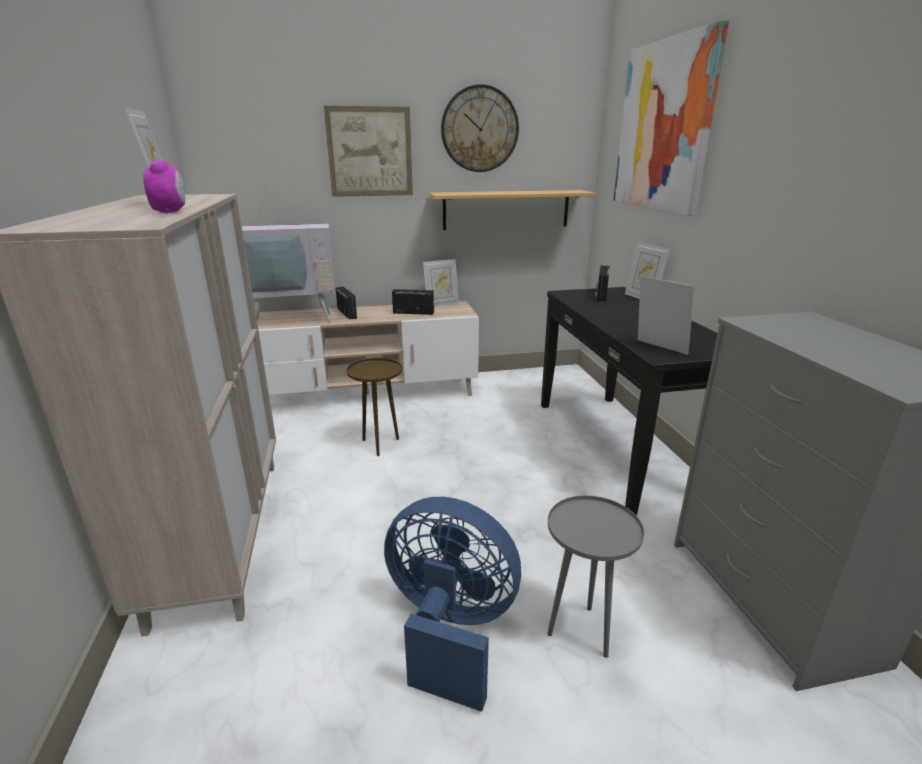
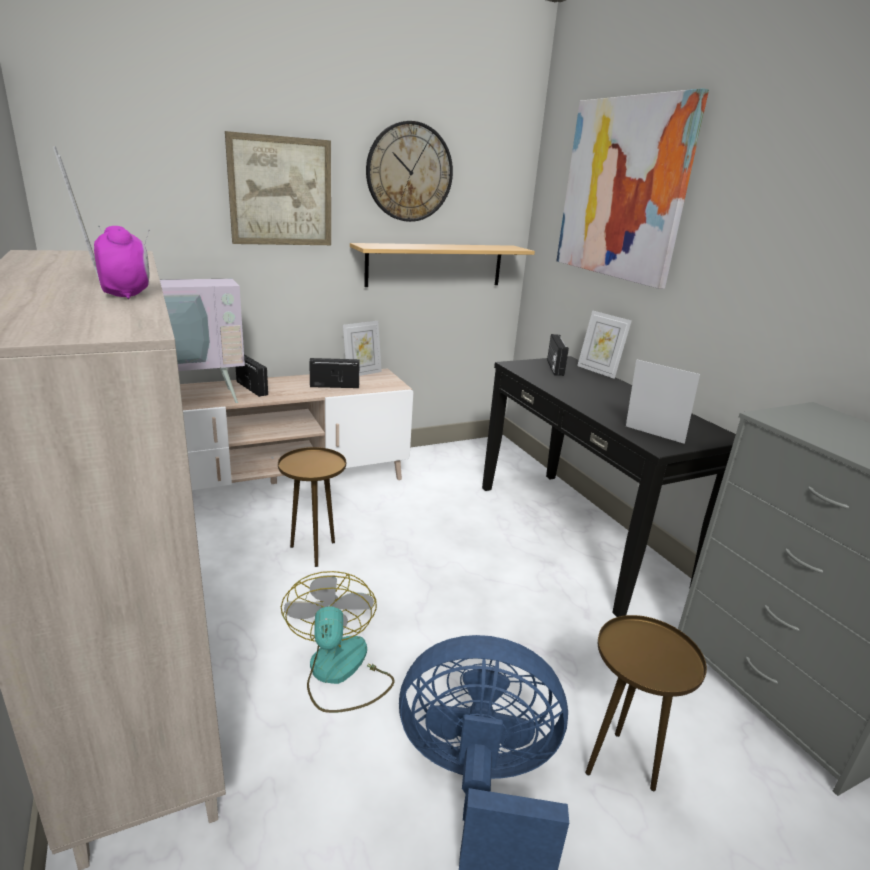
camera: 15 degrees left, 0 degrees up
(368, 533) = (339, 672): none -> fan
(581, 632) = (619, 764): grey side table -> brown side table

